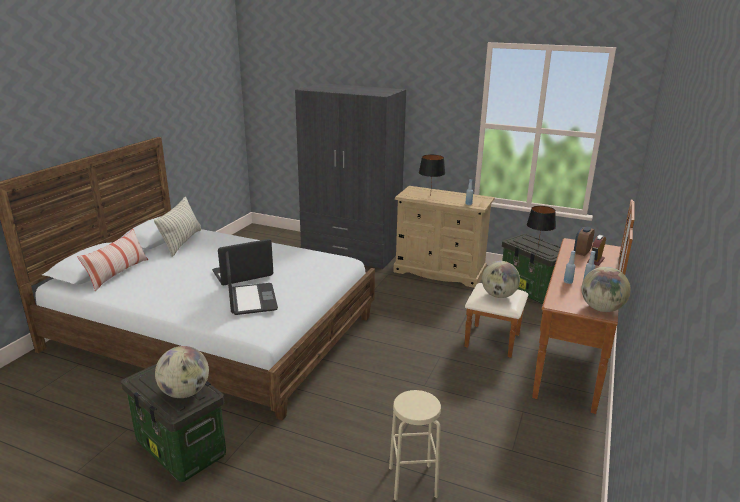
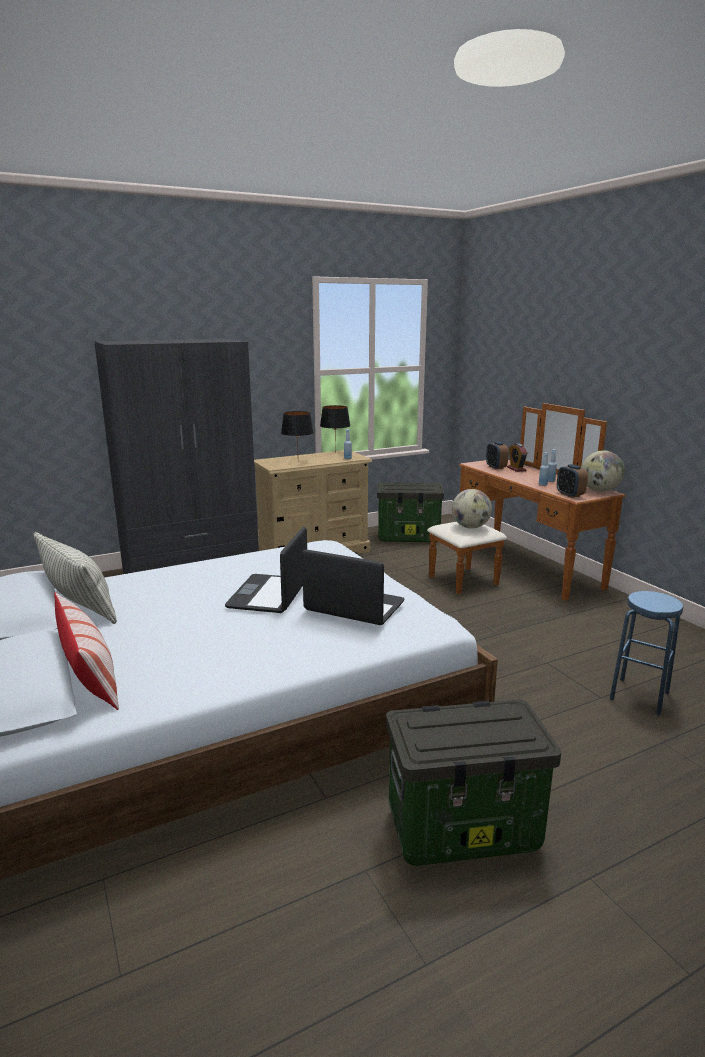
camera: 50 degrees left, 5 degrees down
(185, 392) = (498, 722): globe -> none
(412, 481) = (639, 696): beige stool -> blue stool
(537, 249) = (417, 488): black table lamp -> black table lamp (335, 453)
(559, 299) = (570, 495): none -> alarm clock

